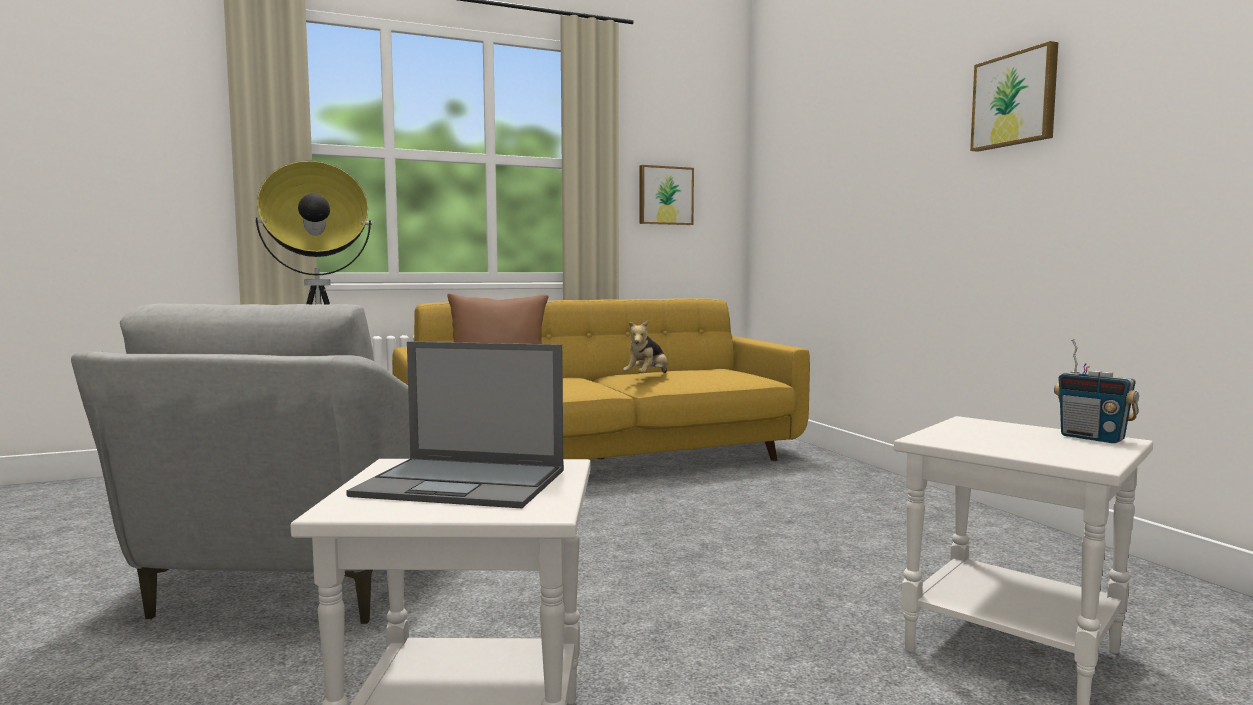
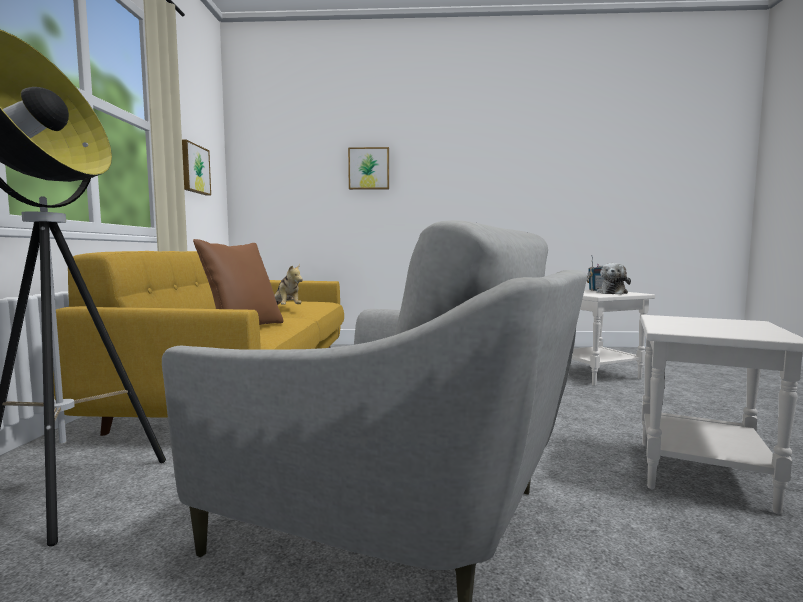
camera: 65 degrees left, 0 degrees up
(465, 483) = (708, 325): laptop -> none
(1015, 100) = (455, 154): picture -> picture (369, 169)
(1034, 446) = (612, 293): none -> plush toy

